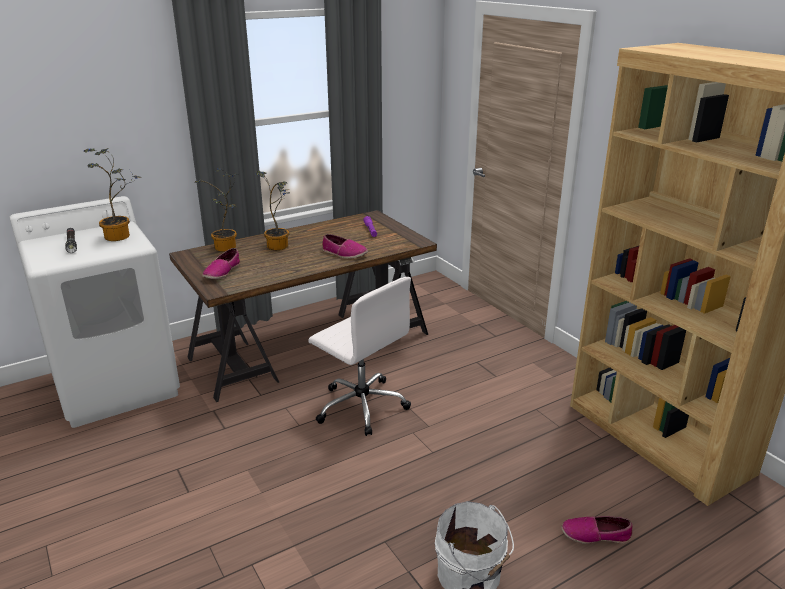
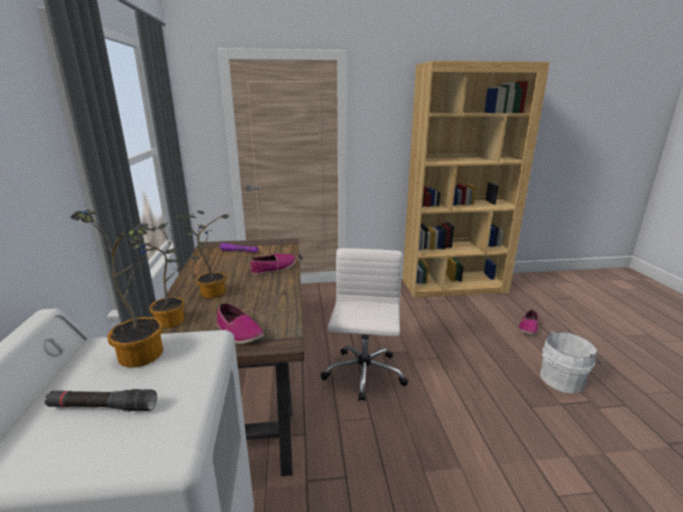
camera: 65 degrees left, 5 degrees down
(361, 405) = (364, 374): white office chair -> white office chair turned 60 degrees counterclockwise

